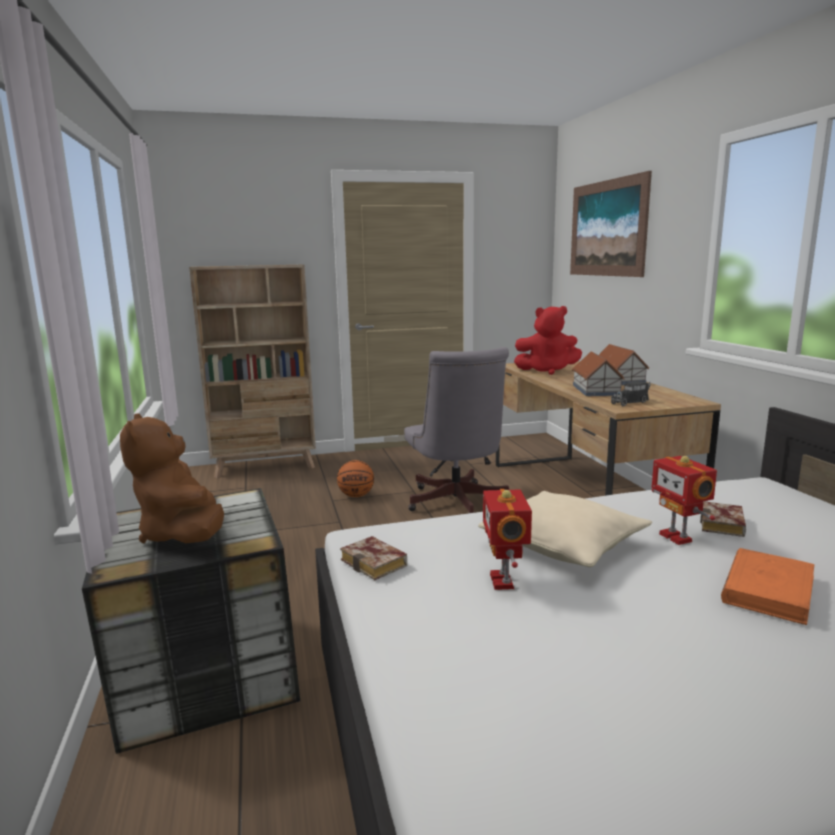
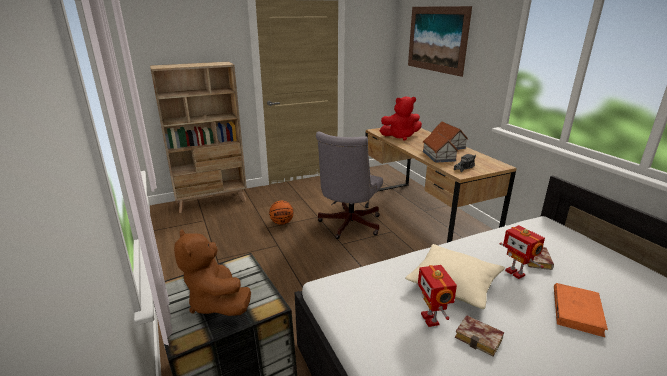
camera: 10 degrees left, 10 degrees up
(376, 564) = (348, 311): book -> book (480, 338)
(456, 504) = (348, 226): grey office chair -> grey office chair turned 45 degrees clockwise

